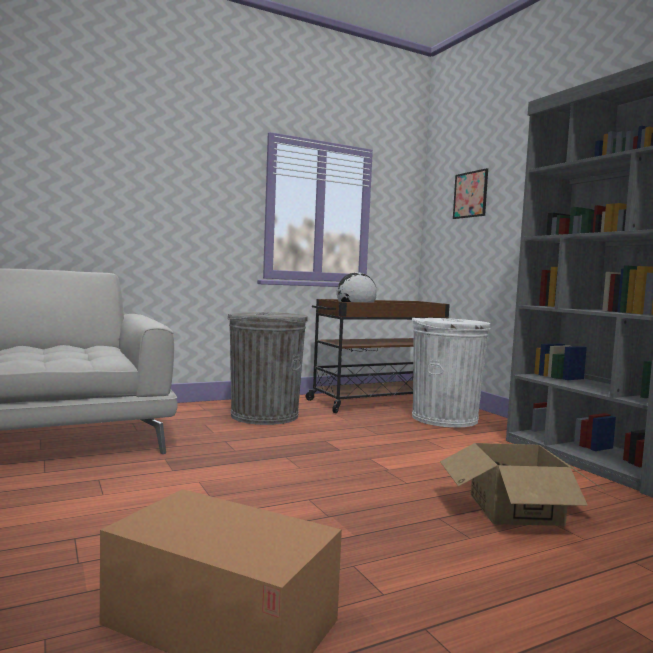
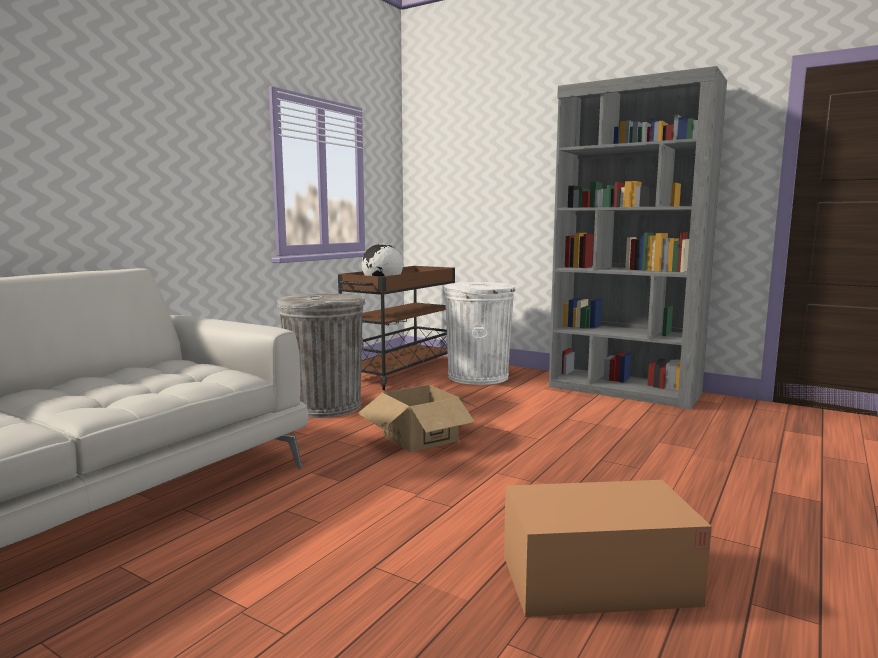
camera: 30 degrees left, 5 degrees up
(470, 194) = (463, 160): picture -> none
(514, 509) = (632, 439): cardboard box -> cardboard box (419, 438)

